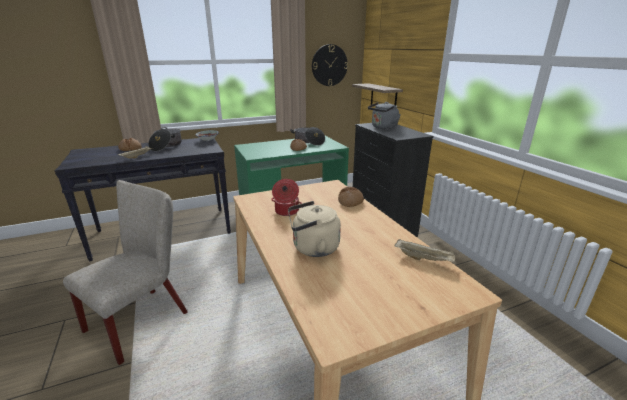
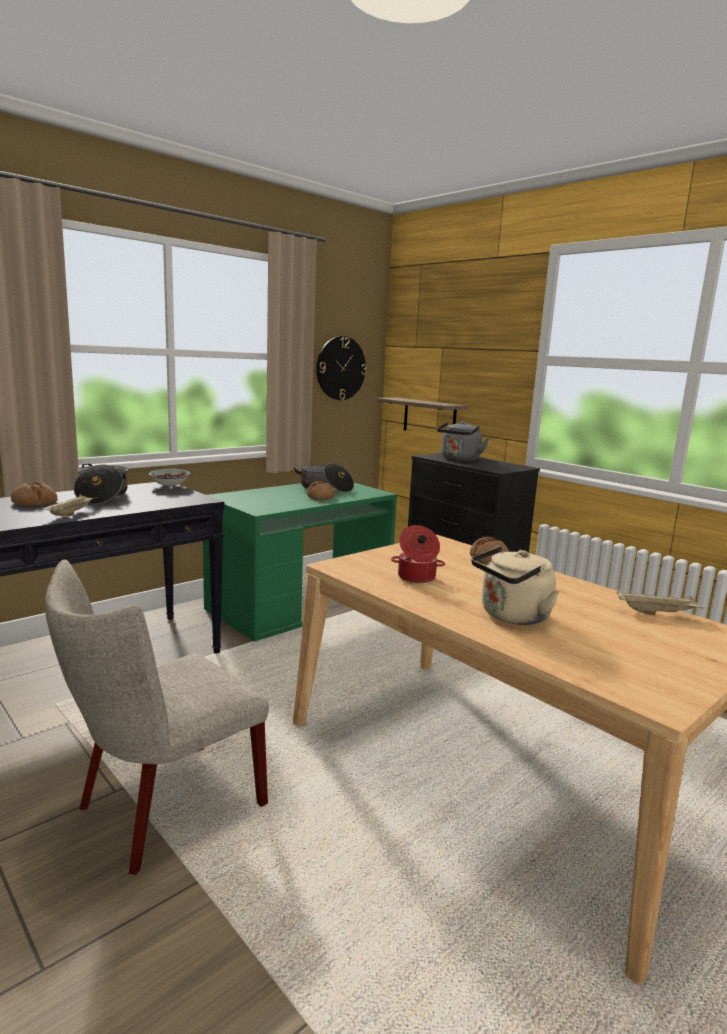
camera: 20 degrees left, 10 degrees down
(143, 318) = (162, 809): beige chair -> beige chair turned 150 degrees counterclockwise

